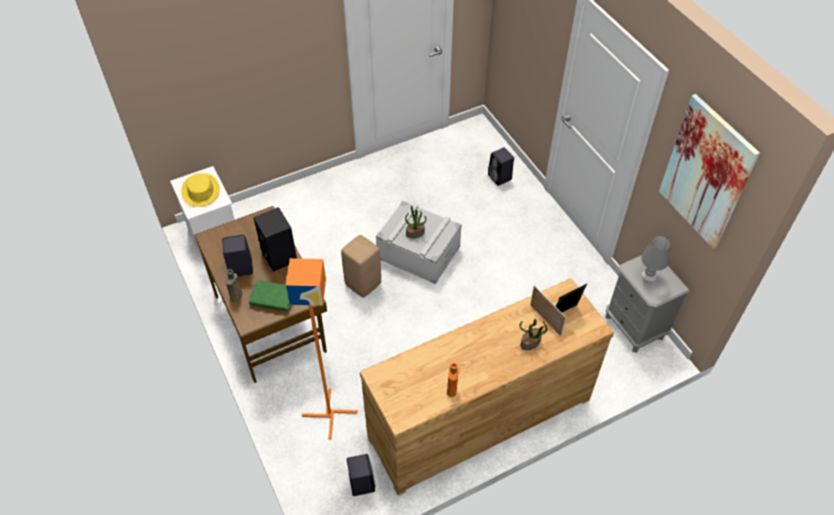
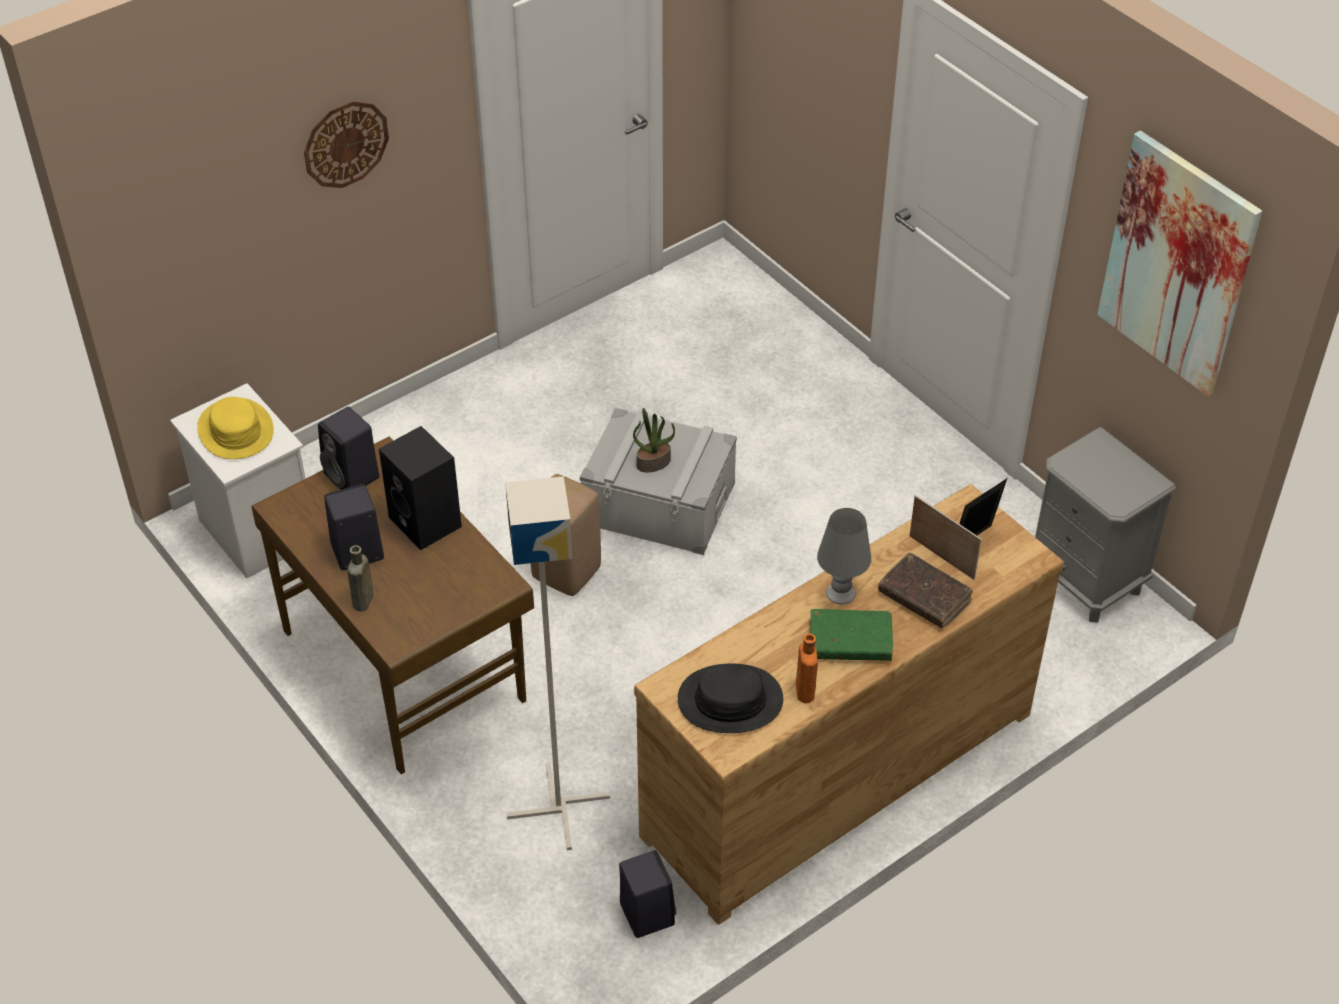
camera: 10 degrees left, 5 degrees down
(269, 48) = (345, 144): none -> wall clock
(273, 299) = (434, 596): green book -> green book (850, 642)
(330, 413) = (560, 806): orange floor lamp -> grey floor lamp
(409, 389) = (730, 700): none -> black hat
(500, 177) = (783, 350): black speaker -> black speaker (353, 477)
(530, 342) = (924, 597): potted plant -> brown book
(648, 276) = (1100, 471): grey table lamp -> grey table lamp (840, 592)

